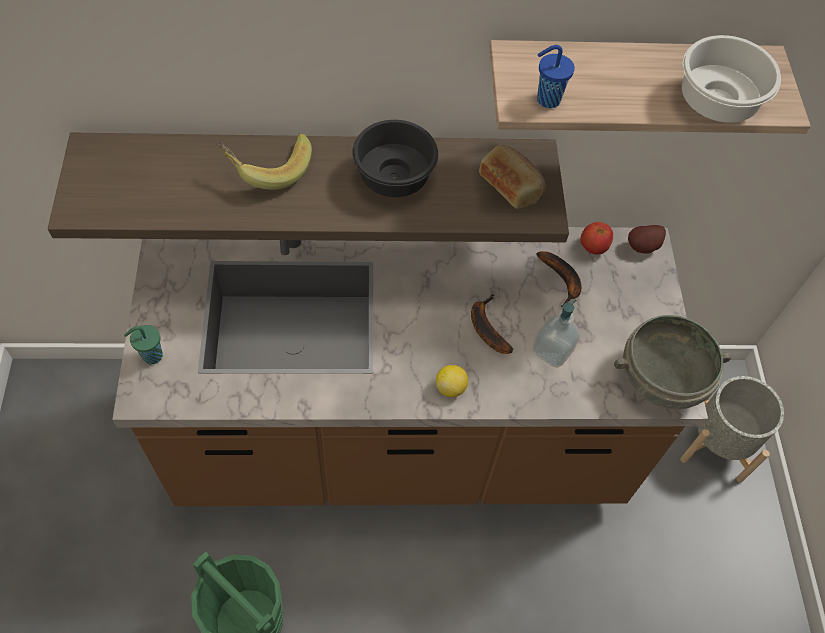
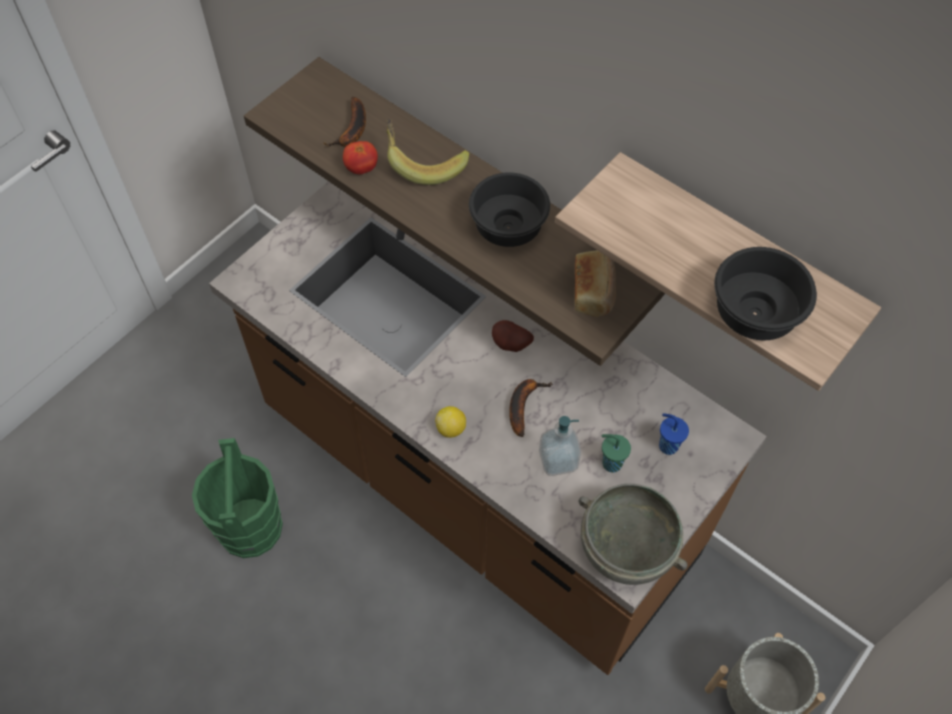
camera: 45 degrees right, 0 degrees up
(151, 356) = (270, 257): green cup -> green cup (610, 463)
(546, 100) = (611, 223): blue cup -> blue cup (667, 445)
(562, 281) = (624, 413): banana -> banana (352, 130)
(593, 247) = (679, 406): tomato -> tomato (361, 168)
(644, 248) = (725, 437): potato -> potato (510, 345)
(716, 100) = (757, 312): white bowl -> black bowl

